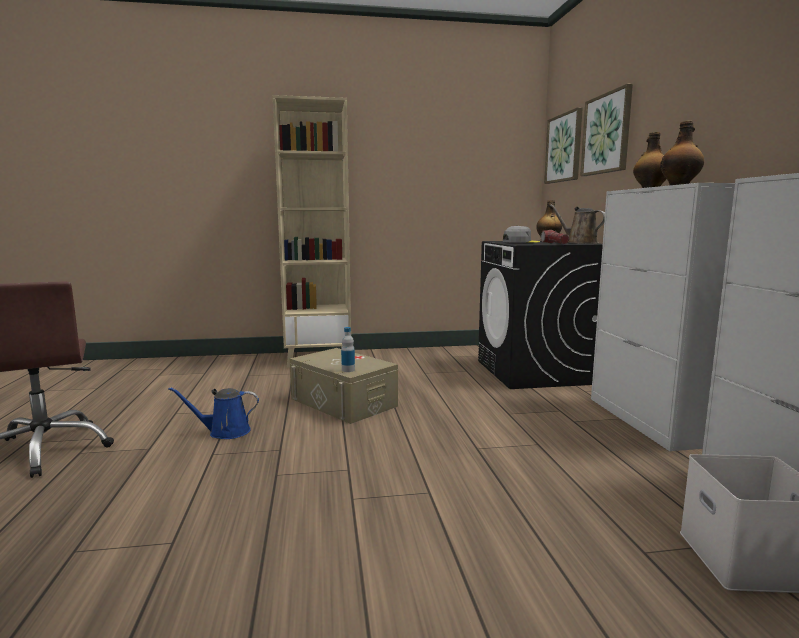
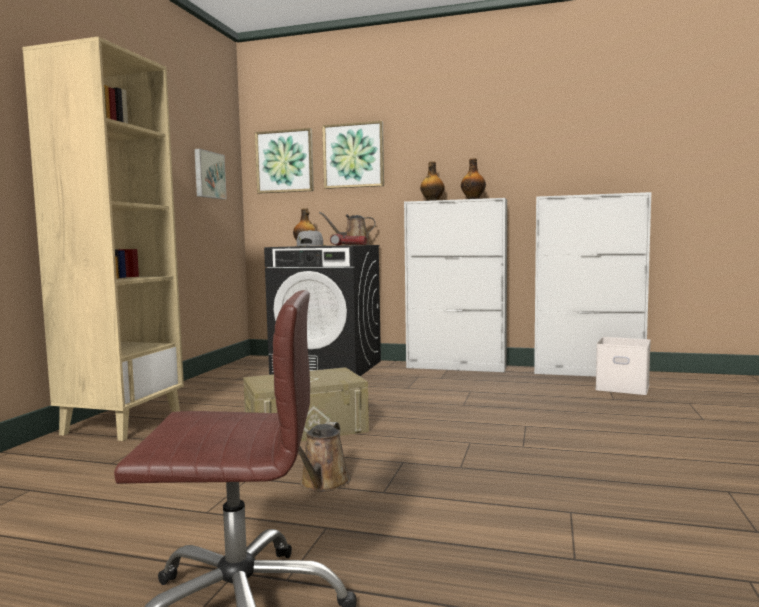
camera: 65 degrees left, 5 degrees down
(225, 432) = (323, 484): blue watering can -> brown watering can
(348, 370) = (342, 379): bottle -> none
(482, 171) = (208, 175): none -> picture

